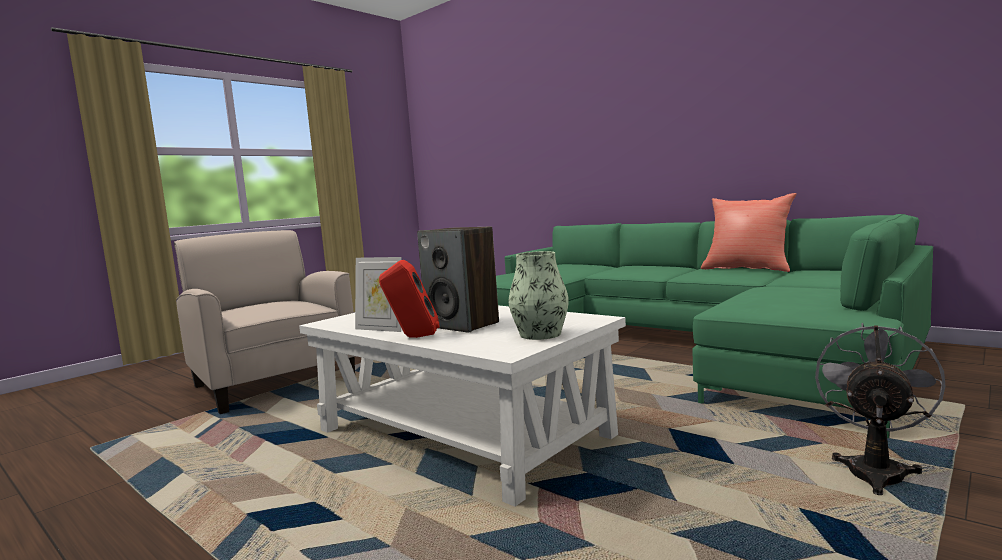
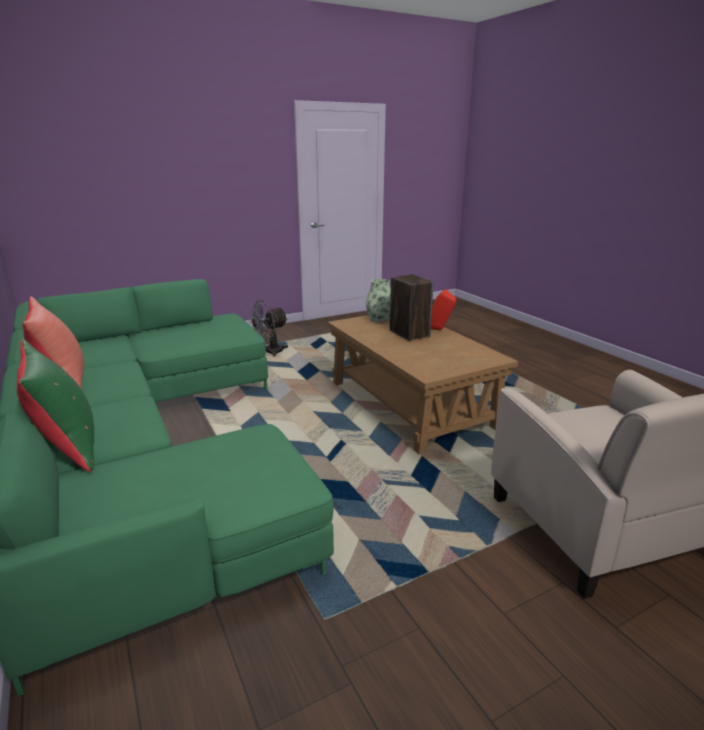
camera: 160 degrees left, 15 degrees up
(381, 329) = (456, 341): picture frame -> none
(462, 433) = (409, 404): white coffee table -> brown coffee table
(633, 266) = (67, 446): none -> green pillow

